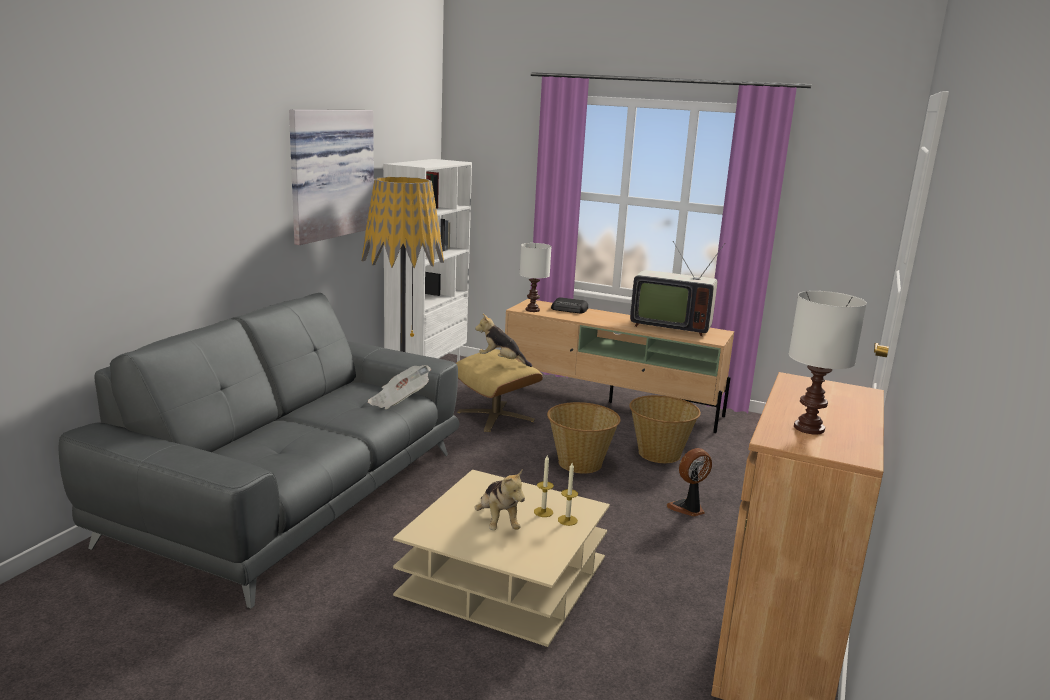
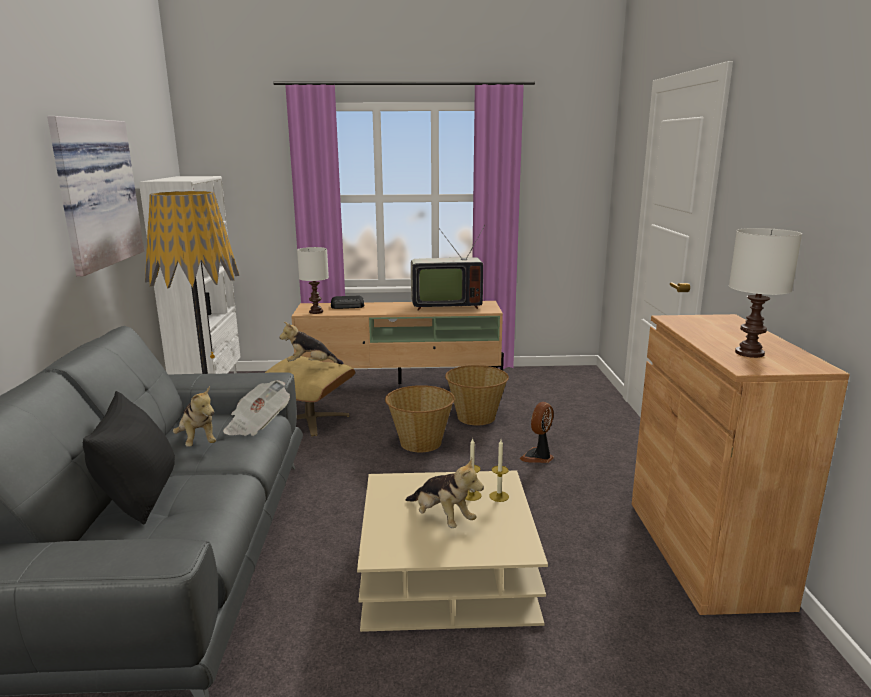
camera: 25 degrees left, 0 degrees up
(269, 433) = (139, 497): none -> black pillow
(343, 403) = (198, 441): none -> plush toy

